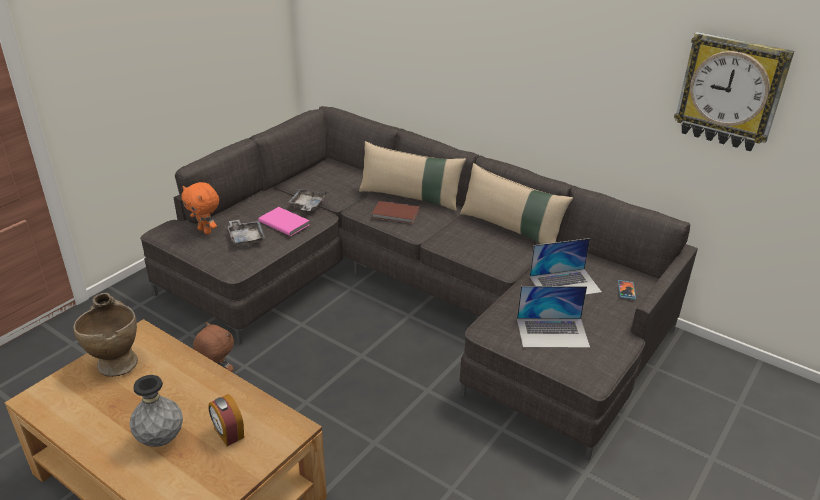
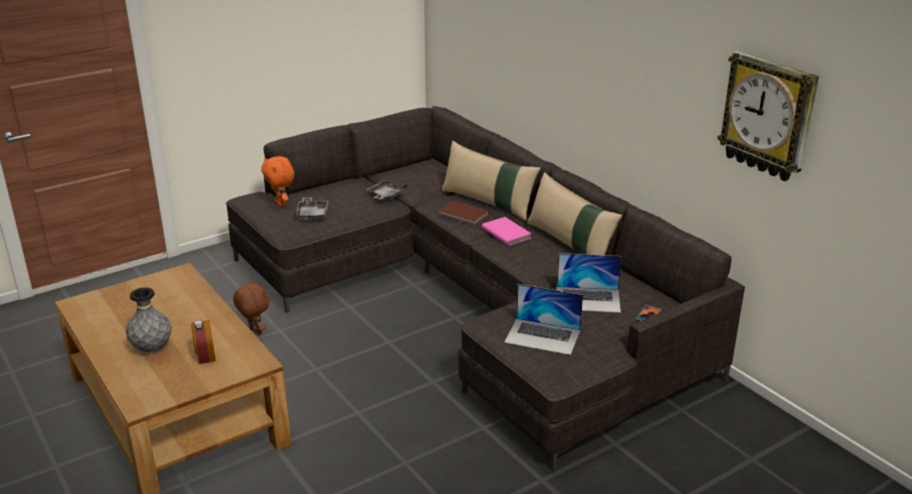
camera: 20 degrees right, 5 degrees down
(115, 360) = (151, 288): beige vase -> none
(284, 222) = (354, 207): pink book -> pink book (506, 232)

